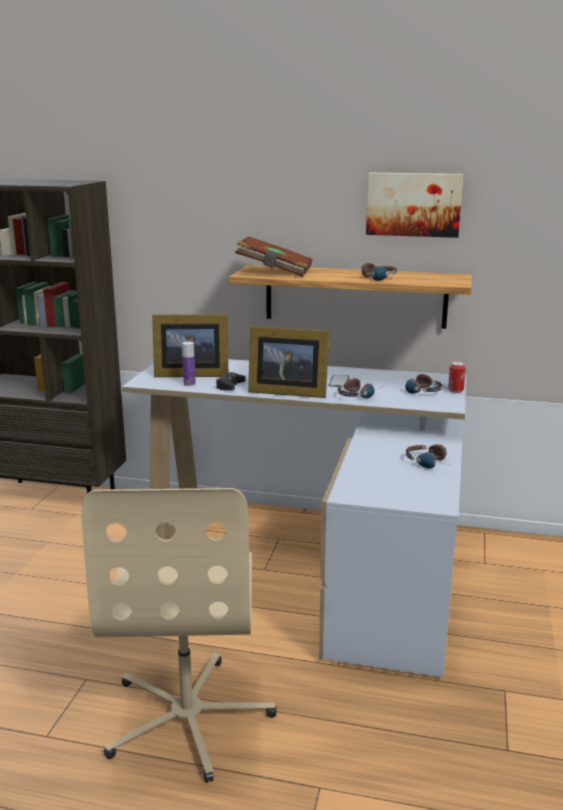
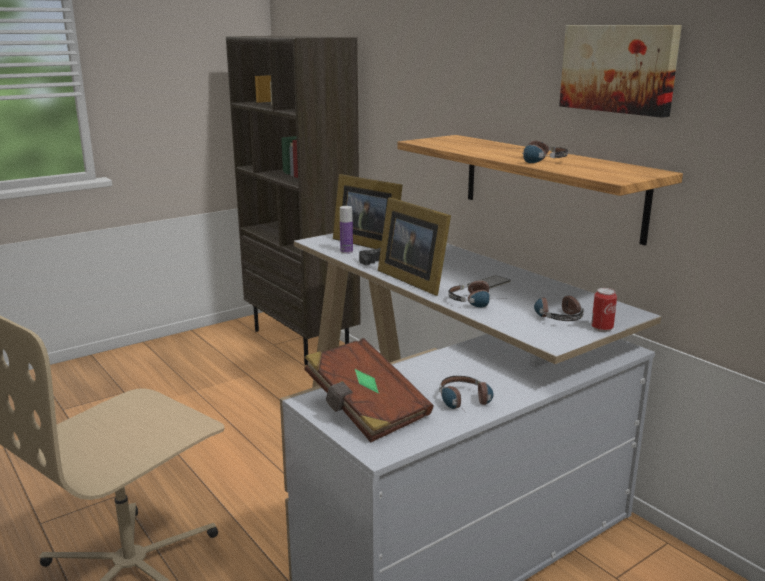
camera: 40 degrees right, 0 degrees up
(274, 272) = (454, 142): brown book -> brown book (365, 410)

